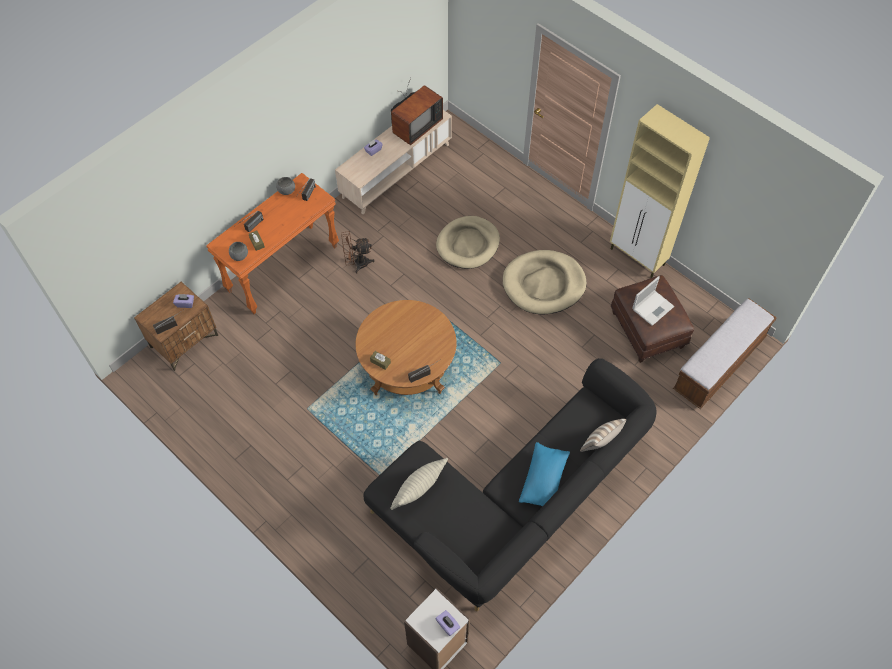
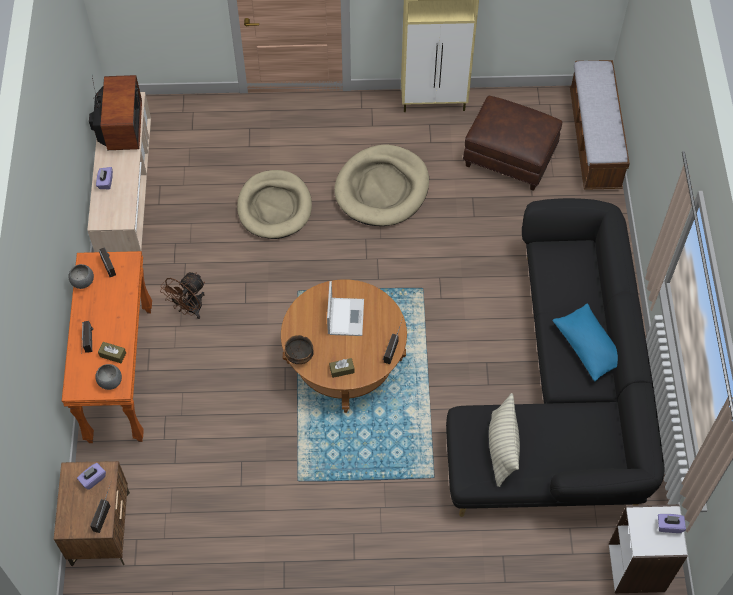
camera: 45 degrees left, 0 degrees up
(366, 334) = (299, 356): none -> bowl
(600, 444) = (597, 278): pillow -> none
(653, 307) = (514, 128): laptop -> laptop (345, 316)

